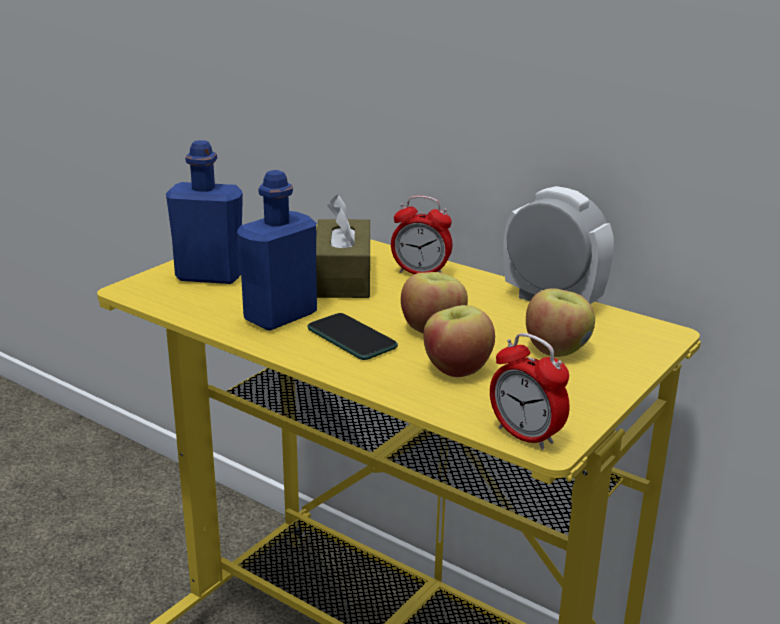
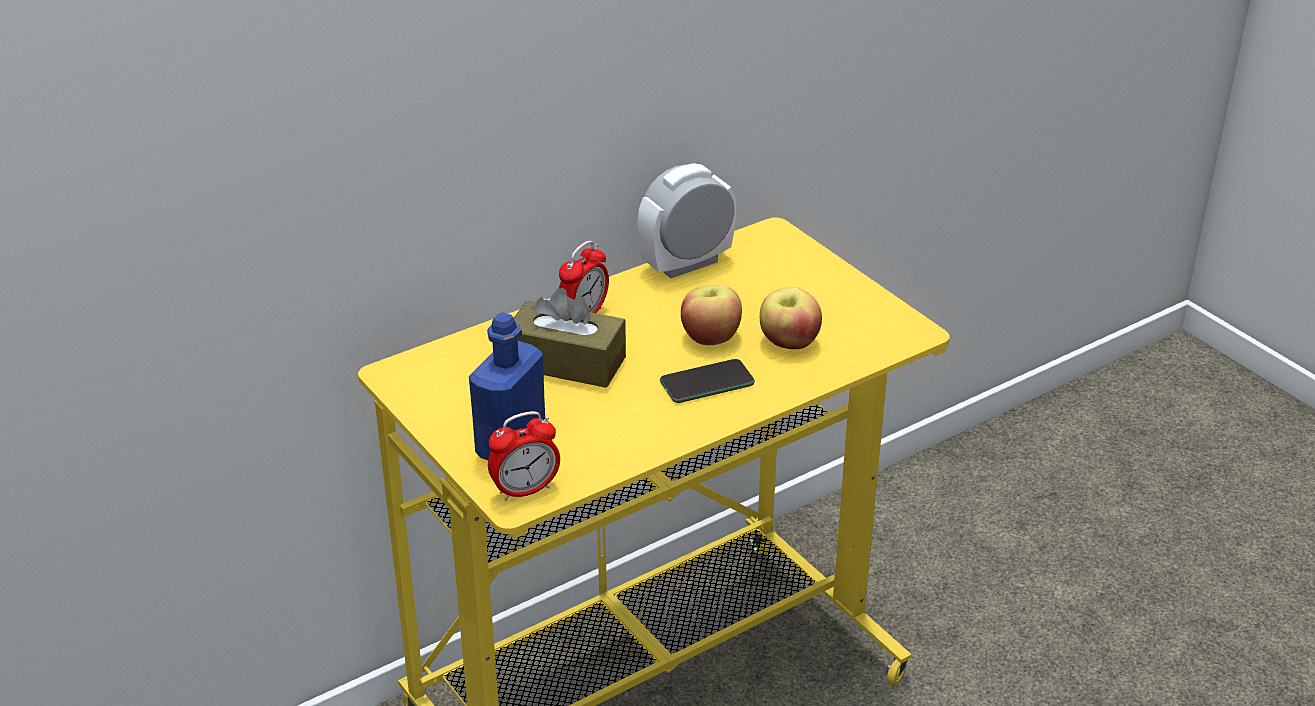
camera: 70 degrees left, 10 degrees up
(280, 316) = (639, 414): blue bottle -> none
(525, 436) = (903, 338): alarm clock -> alarm clock (525, 490)
(557, 350) = (778, 287): apple -> none

